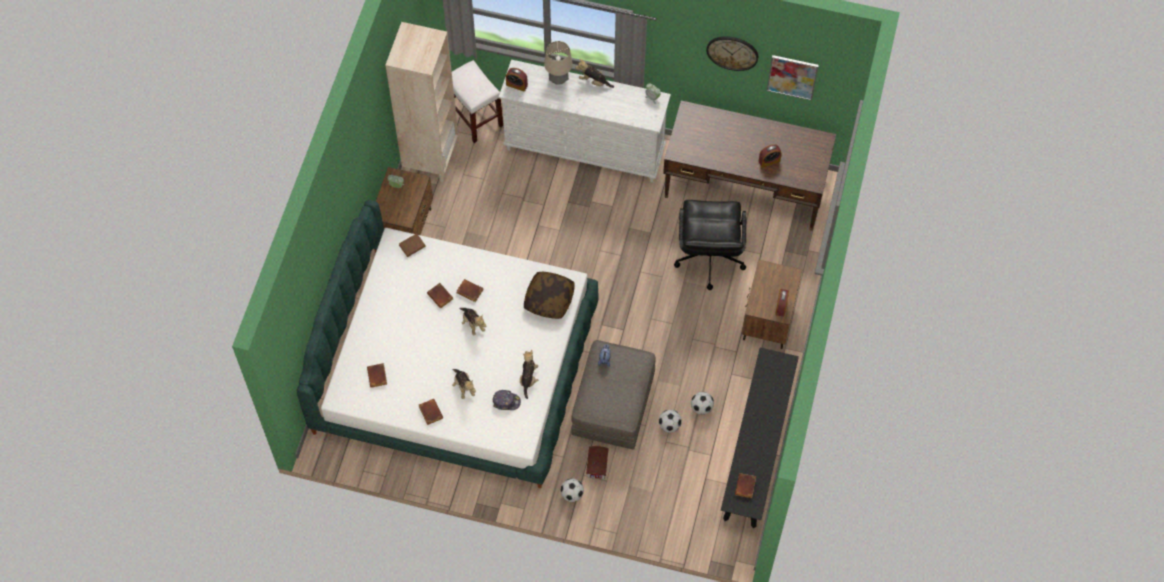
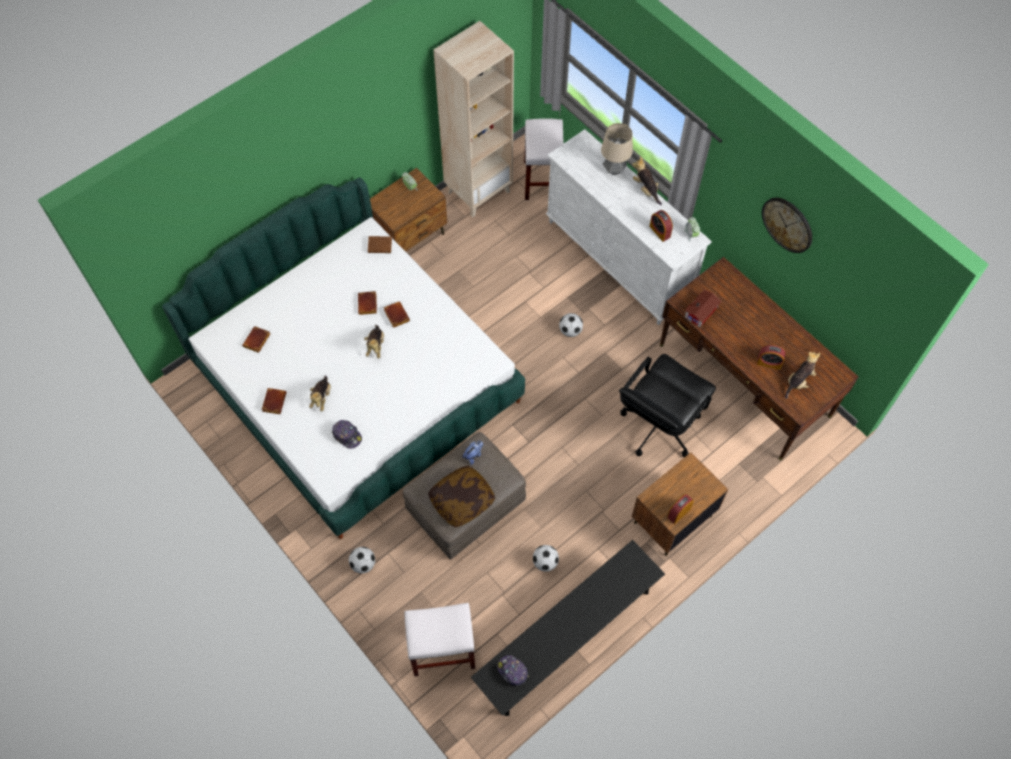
camera: 35 degrees right, 0 degrees up
(516, 85) = (572, 153): alarm clock -> alarm clock (659, 231)
(528, 378) = (384, 427): plush toy -> plush toy (799, 381)
(549, 299) = (461, 366): pillow -> pillow (462, 500)
(598, 464) = (408, 551): toy house -> toy house (702, 311)
(669, 425) = (502, 559): football -> football (570, 331)
(676, 515) = (442, 650): none -> white stool
(746, 487) = (512, 671): brown book -> cap
(792, 77) = (838, 285): picture -> none

